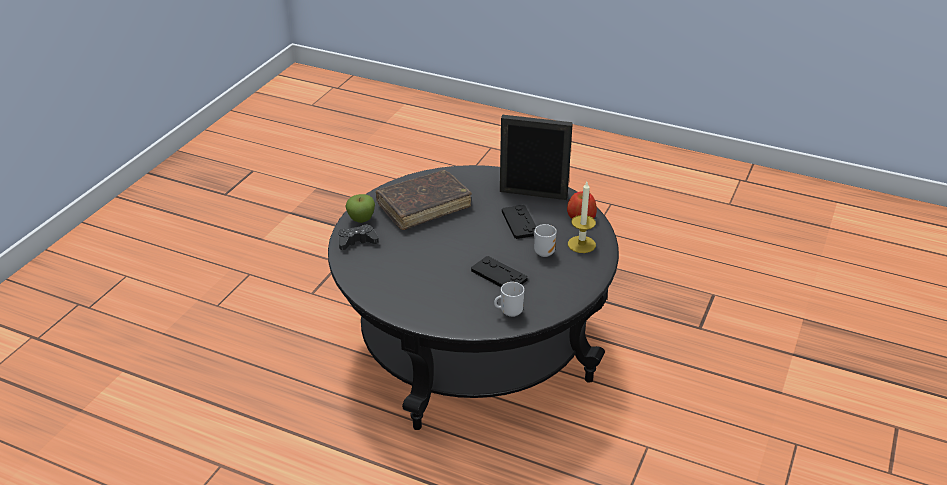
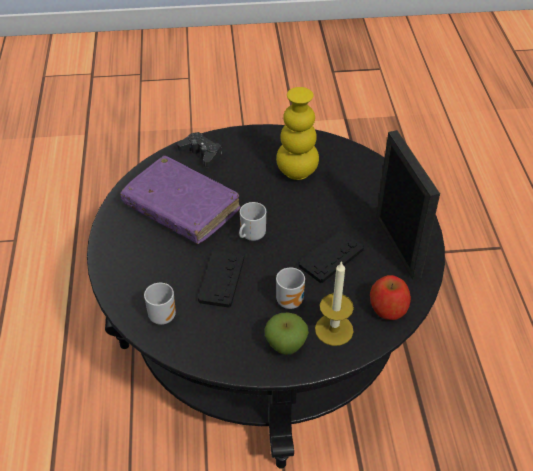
camera: 60 degrees right, 10 degrees up
(361, 219) = (239, 140): apple -> apple (286, 346)
(409, 270) = (181, 208): none -> purple book
(424, 206) = (297, 172): brown book -> yellow vase
(468, 248) = (251, 236): none -> mug

